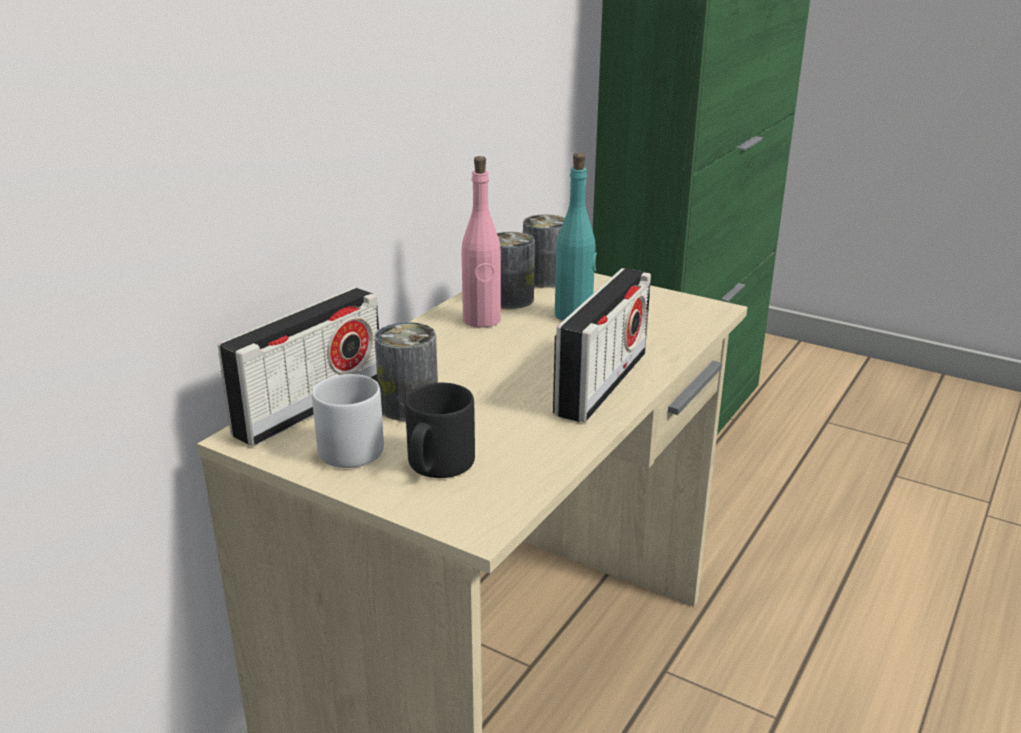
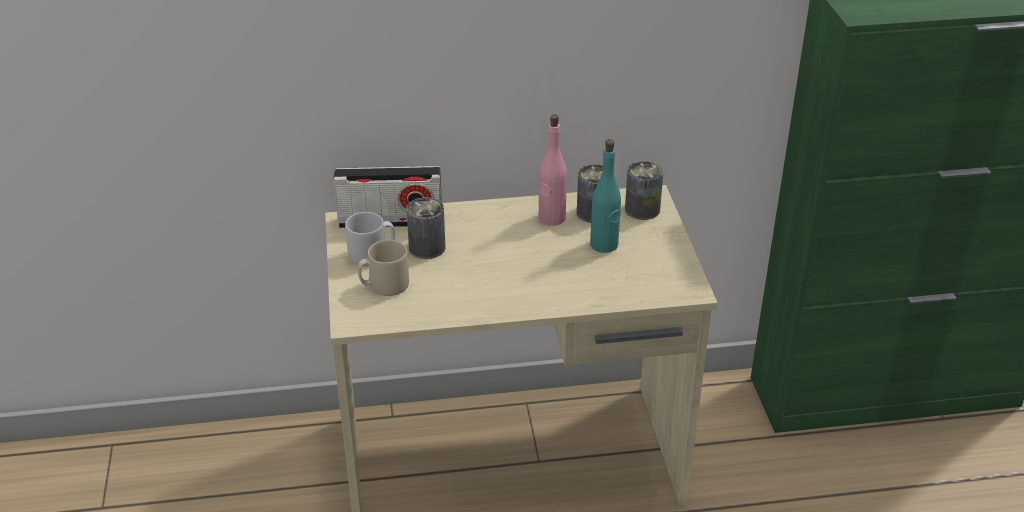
camera: 50 degrees right, 10 degrees up
(437, 466) = (384, 285): black mug -> beige mug
(601, 383) = (529, 294): radio -> none

